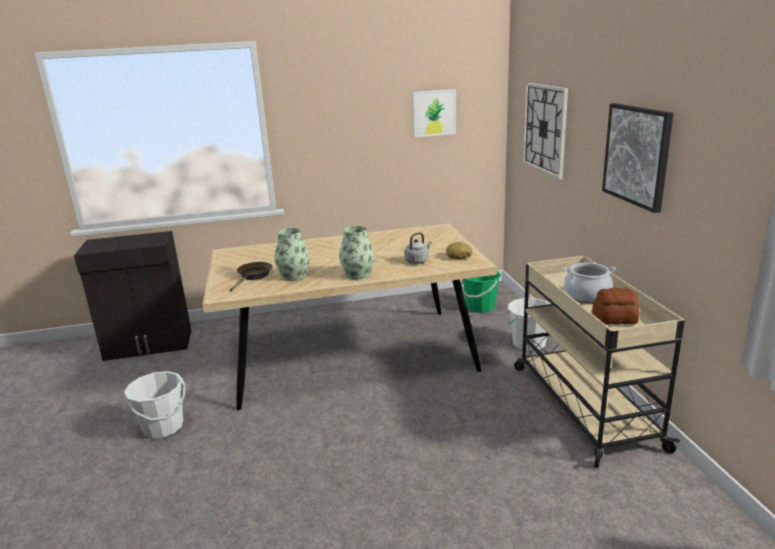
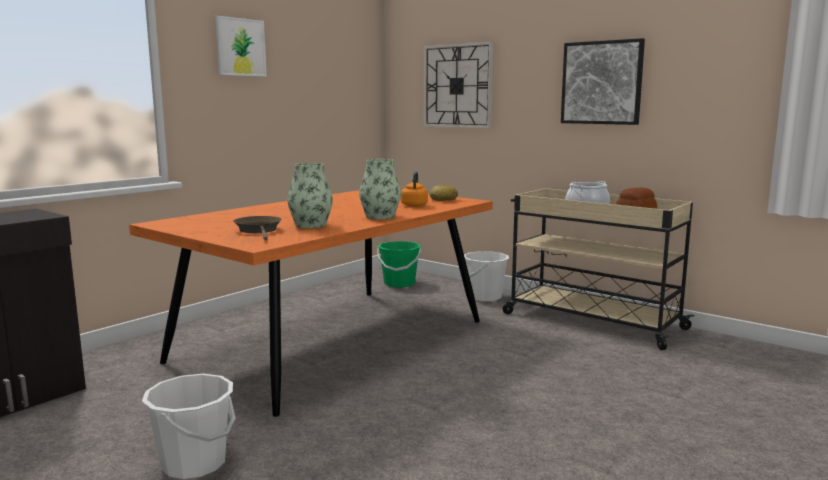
camera: 40 degrees left, 10 degrees down
(353, 355) = (334, 340): beige dining table -> orange dining table
(417, 261) = (414, 205): grey kettle -> orange kettle
(434, 113) = (328, 74): picture -> picture (240, 47)

